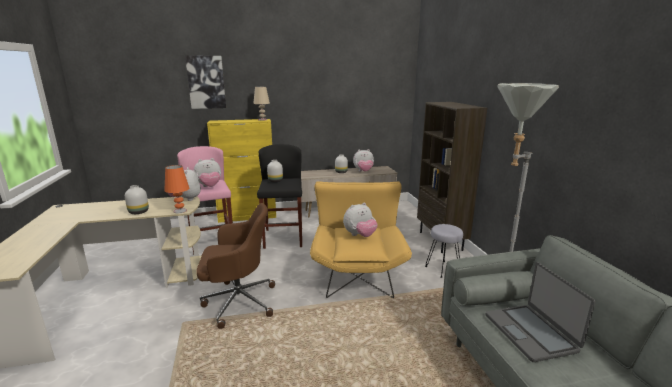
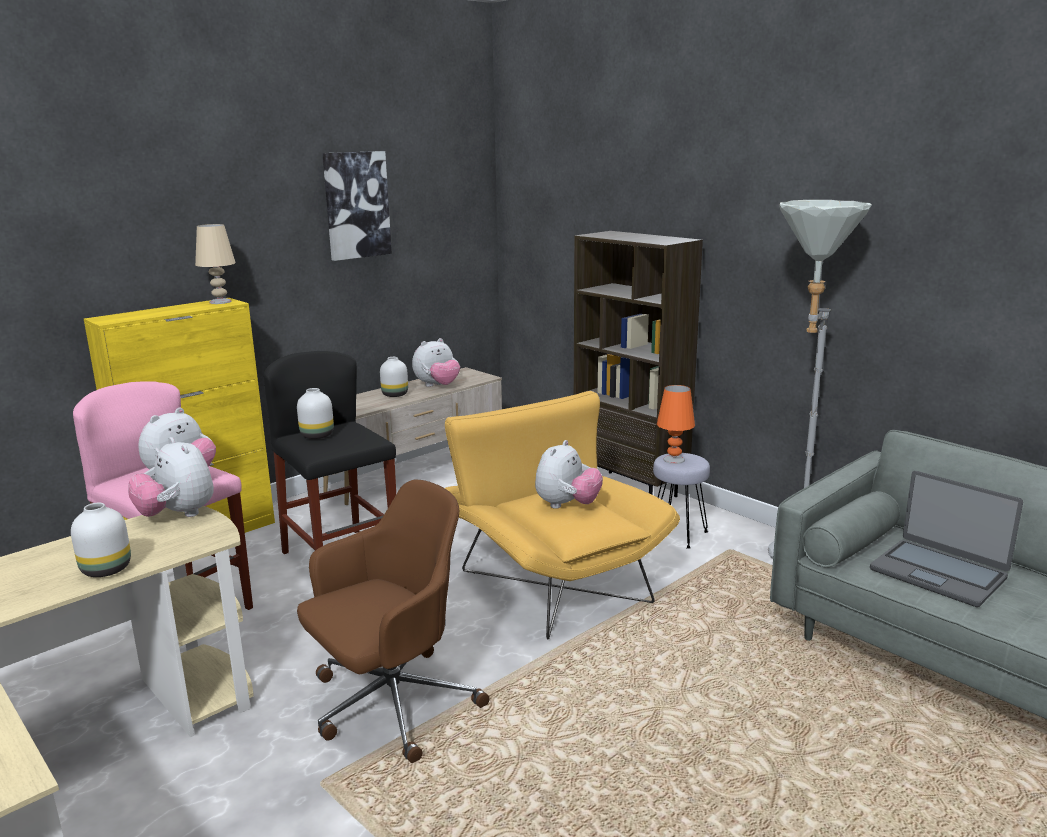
camera: 30 degrees left, 0 degrees up
(180, 211) = (209, 541): orange table lamp -> orange table lamp (674, 460)
(206, 82) = (67, 223): picture -> picture (356, 205)

